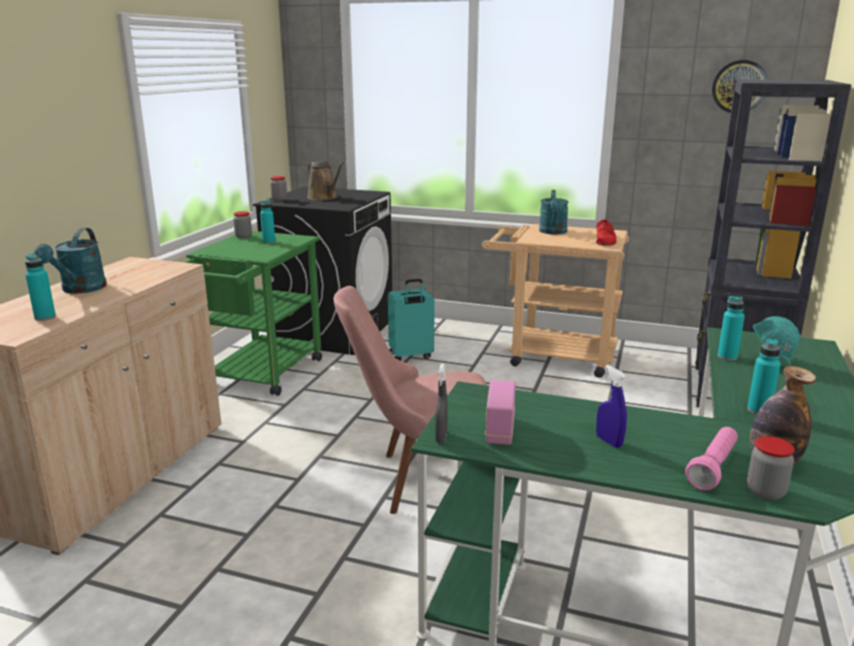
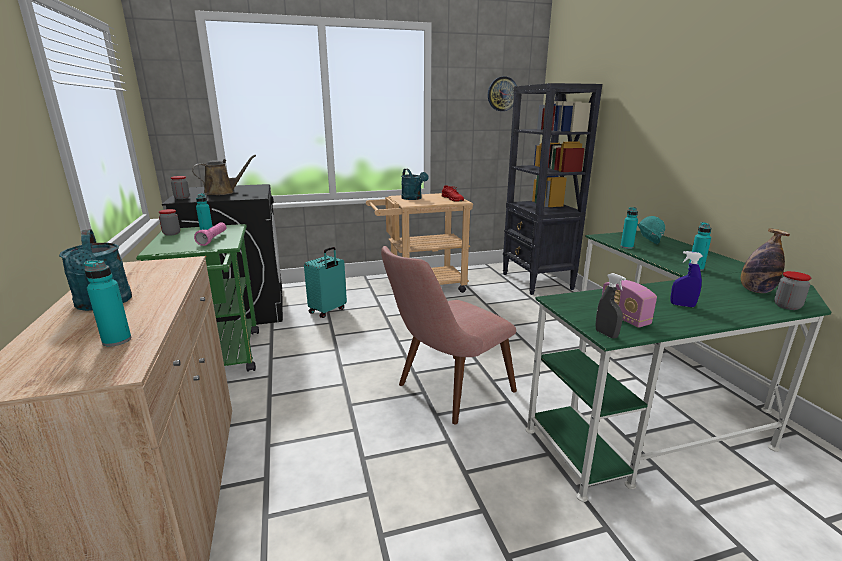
camera: 35 degrees left, 0 degrees up
(324, 197) = (222, 192): brown watering can -> brown watering can turned 45 degrees counterclockwise
(713, 468) = (746, 302): pink flashlight -> pink flashlight (213, 239)

